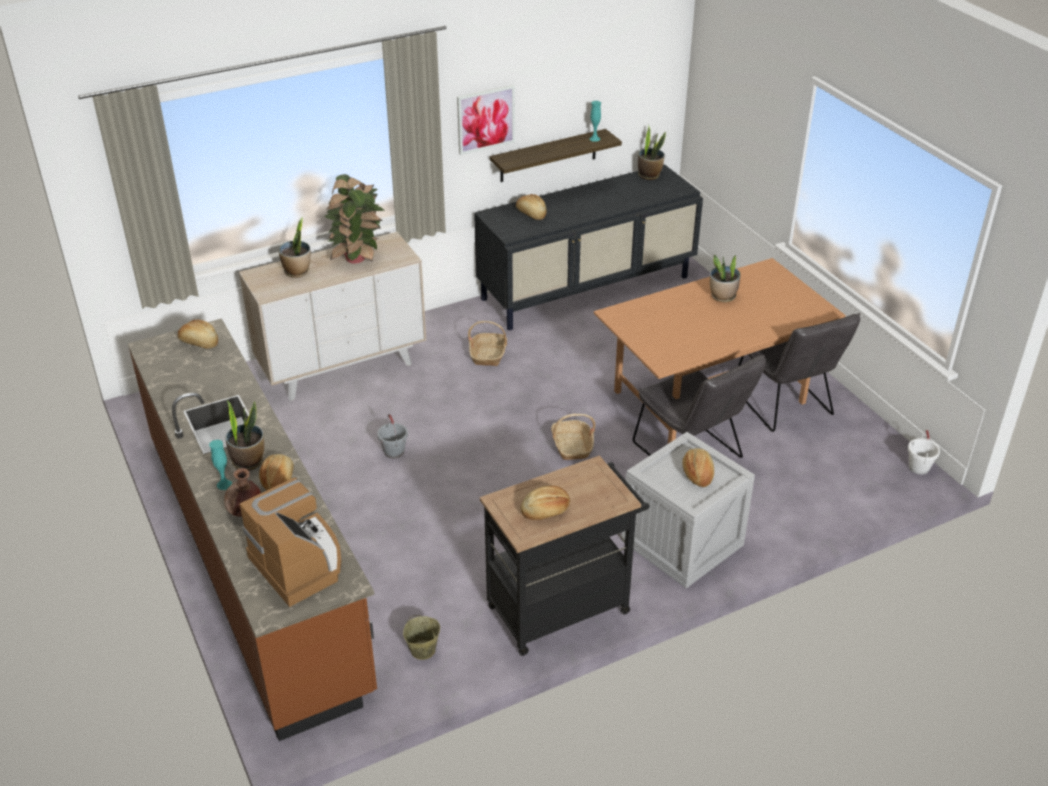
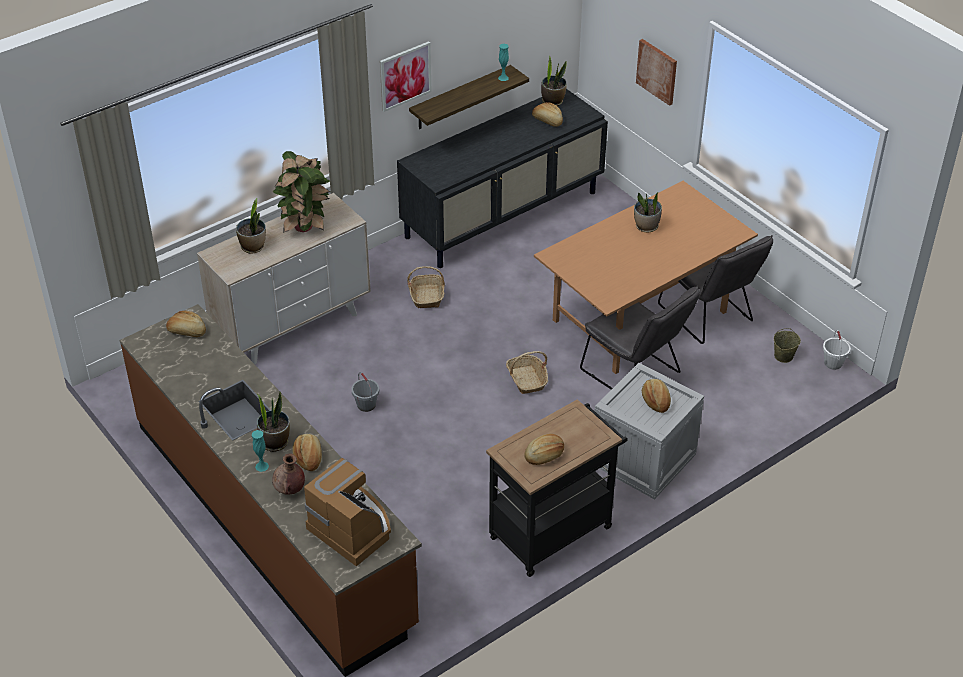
camera: 10 degrees left, 5 degrees up
(422, 650) = (444, 584): beige bucket -> beige bucket (783, 356)
(531, 214) = (451, 157): bread -> bread (547, 121)
(756, 141) = (657, 71): none -> picture

